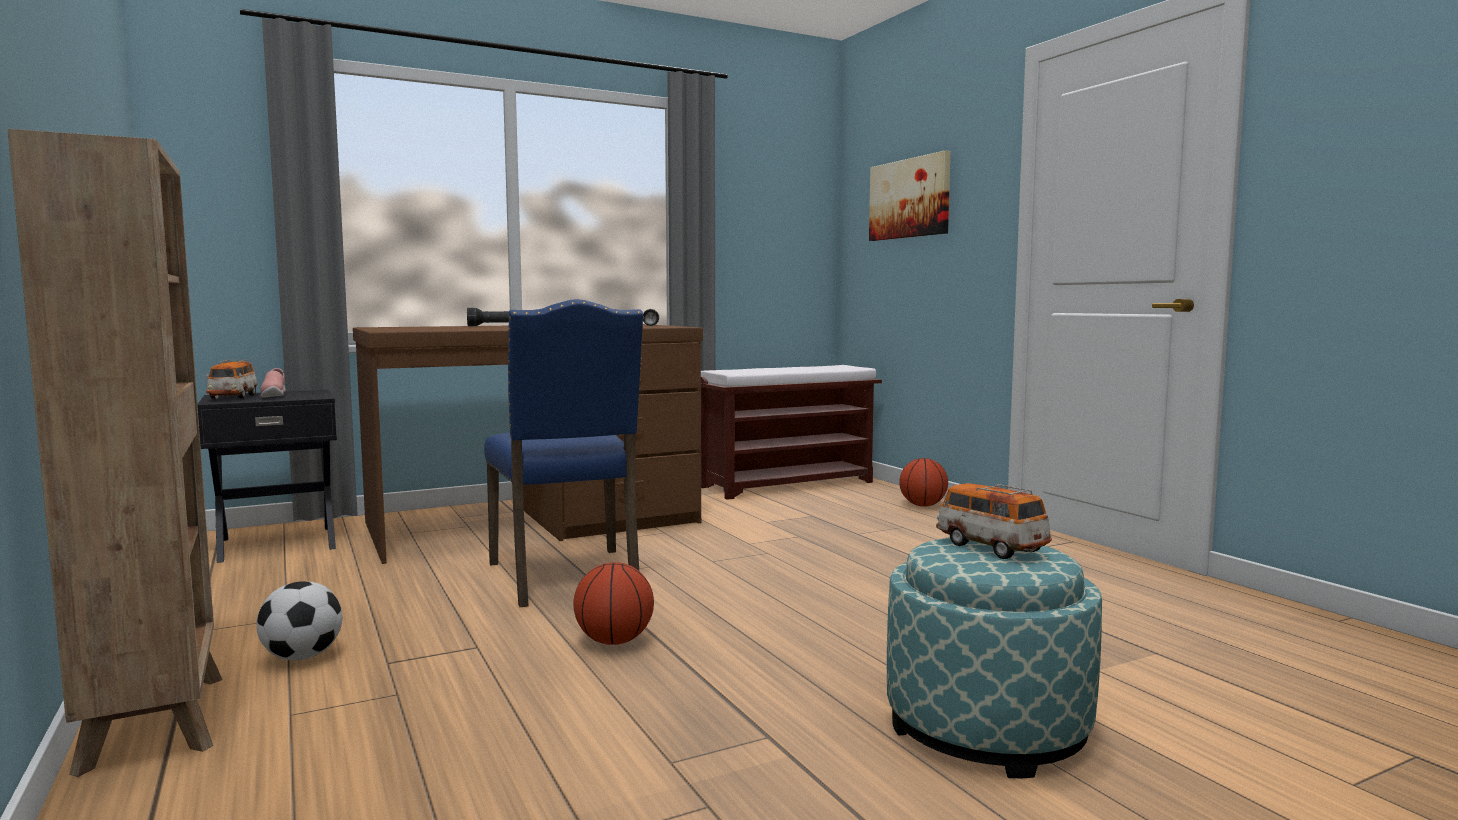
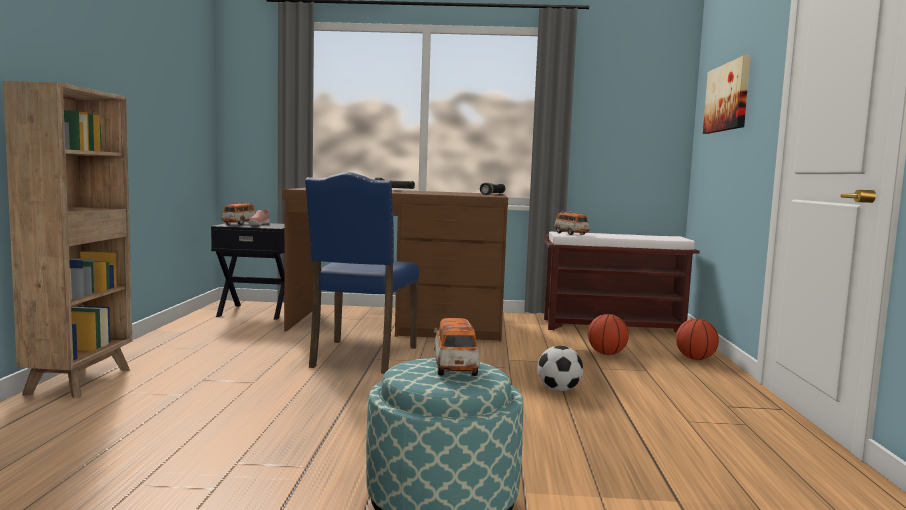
camera: 30 degrees right, 0 degrees up
(302, 657) = (174, 368): football -> football (558, 390)
(614, 641) = (322, 396): basketball -> basketball (606, 354)
(738, 371) = (571, 234): none -> toy car

